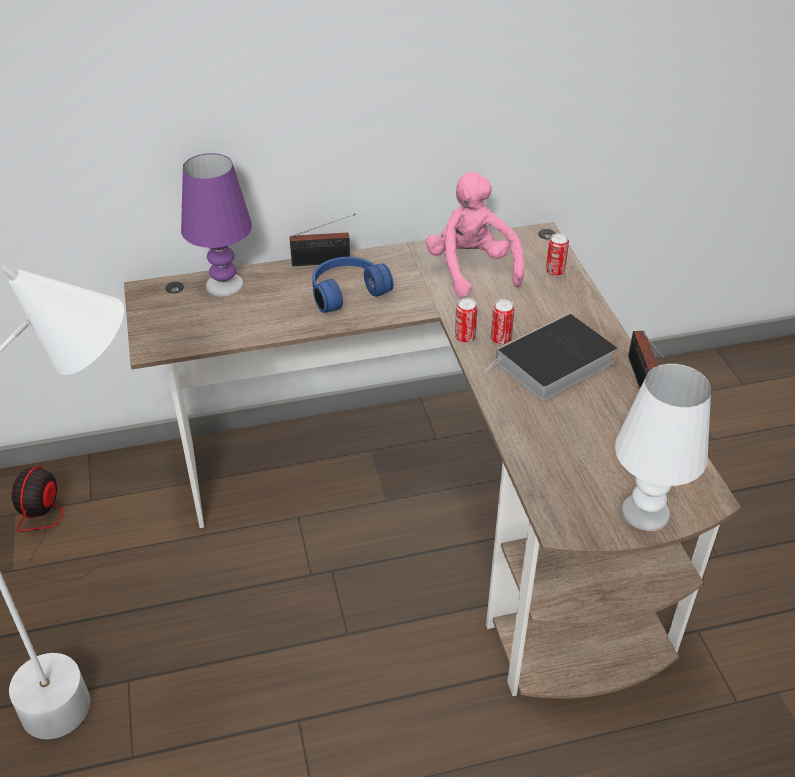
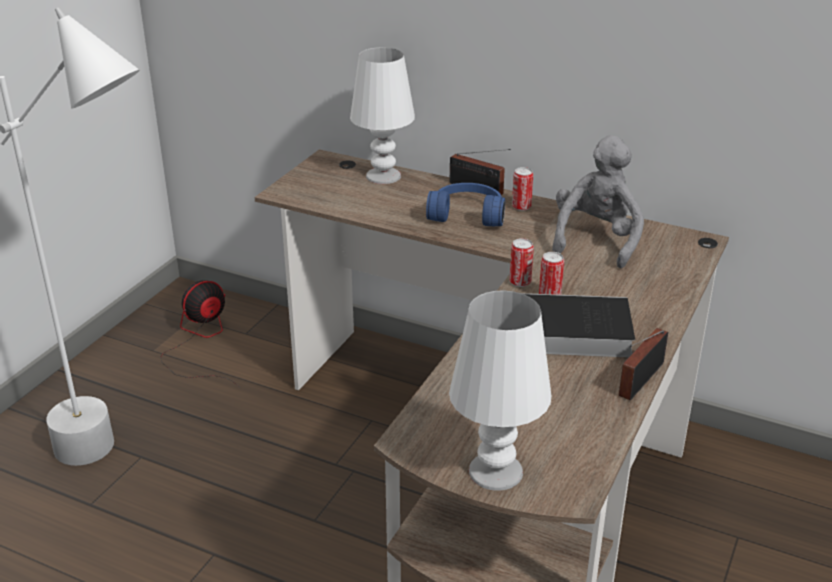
camera: 40 degrees right, 10 degrees down
(224, 285) = (383, 176): purple table lamp -> white table lamp
(471, 269) = (596, 240): pink plush toy -> grey plush toy
(555, 271) = (674, 271): can -> can (521, 207)

